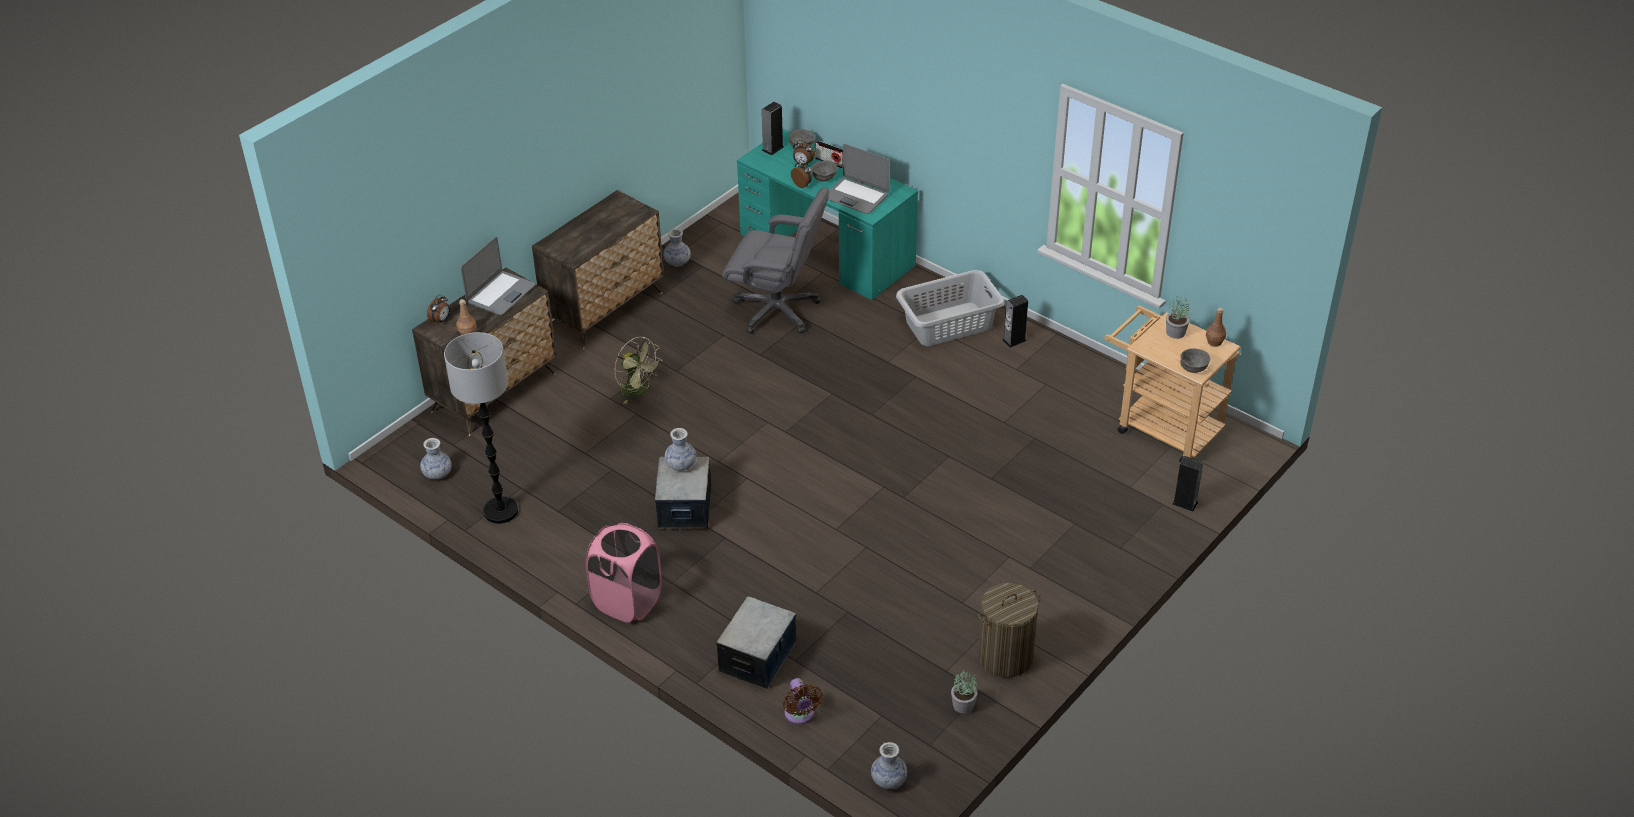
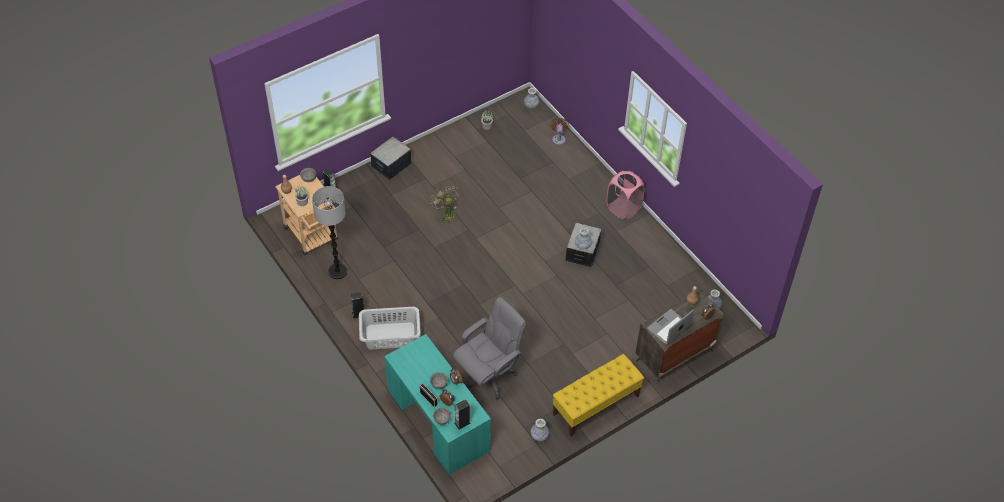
camera: 165 degrees left, 10 degrees up
(500, 511) = (679, 274): floor lamp -> floor lamp (338, 272)
(605, 309) = (596, 405): dresser -> yellow bench
(638, 391) = (589, 334): green fan -> green fan (446, 213)
(758, 658) = (569, 167): storage box -> storage box (391, 165)
(777, 310) = (488, 375): grey office chair -> grey office chair turned 105 degrees clockwise
(856, 196) = (425, 361): laptop -> none
(1005, 657) = (458, 141): laundry basket -> none

